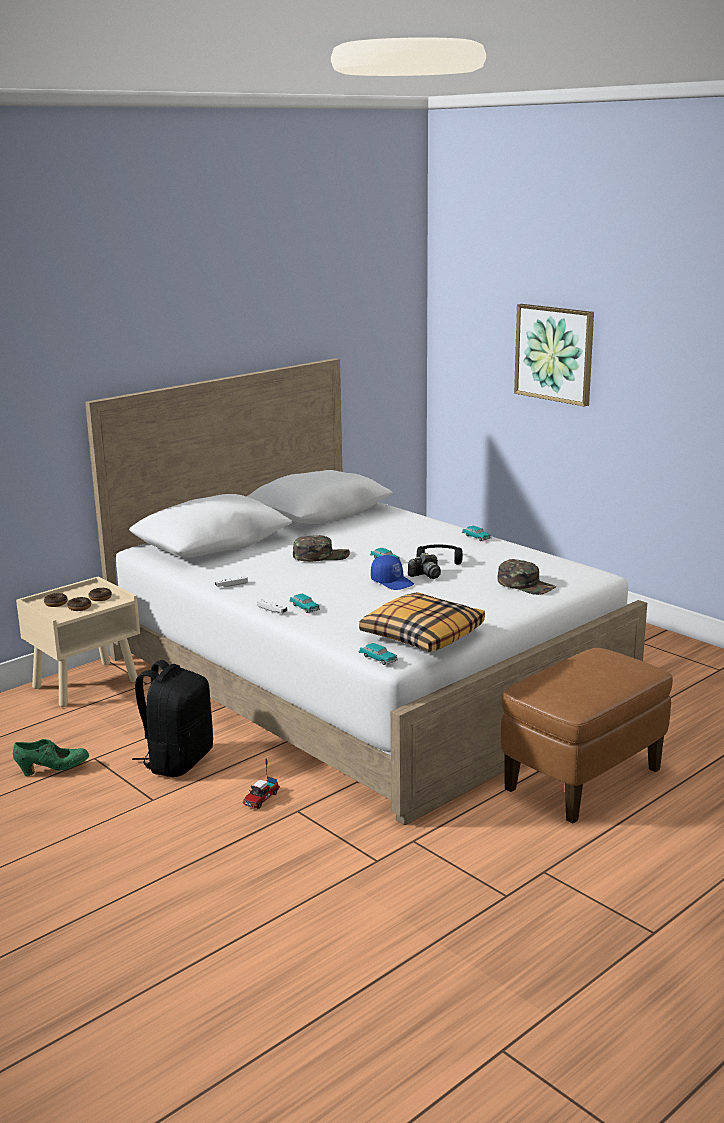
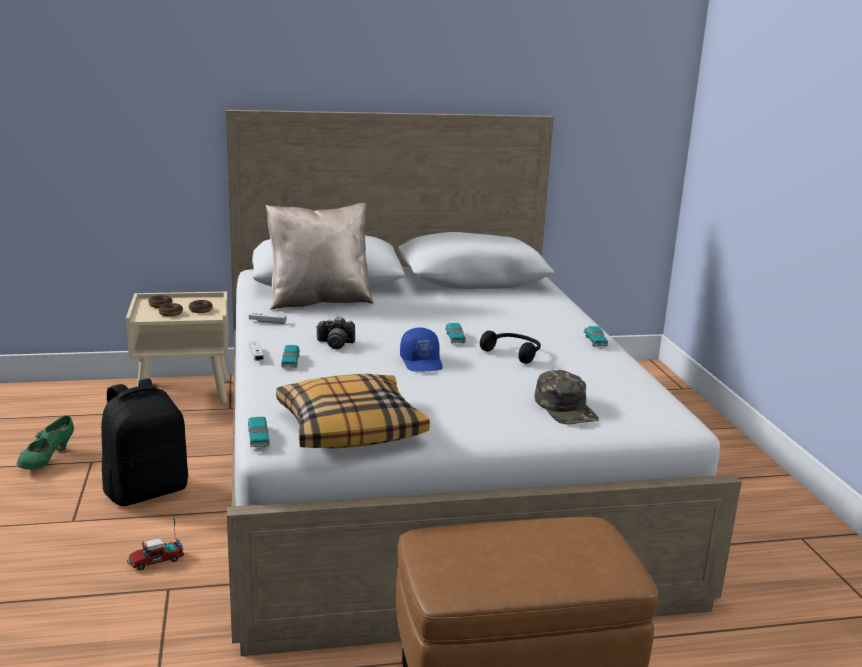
camera: 30 degrees right, 0 degrees up
(53, 770) = (47, 460): green shoe -> green shoe turned 90 degrees clockwise
(238, 559) = (319, 301): none -> beige pillow
(321, 556) = (399, 317): green cap -> none
(426, 575) = (470, 365): camera -> camera (335, 343)
(554, 353) = (799, 138): picture -> none

